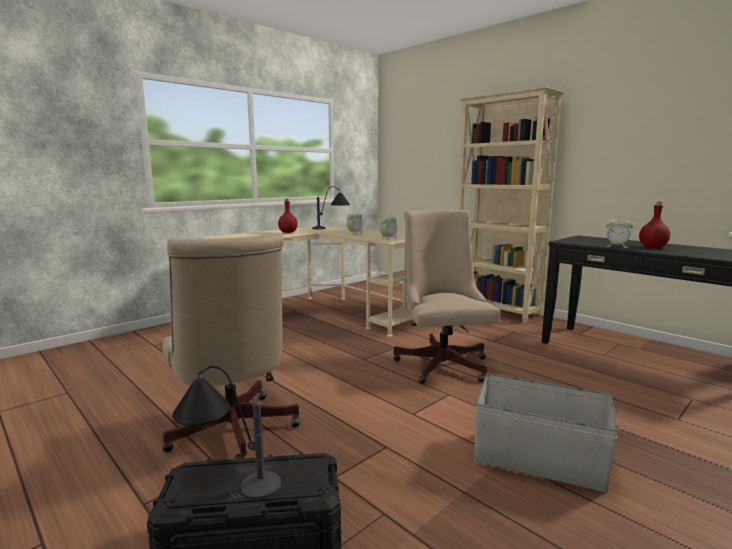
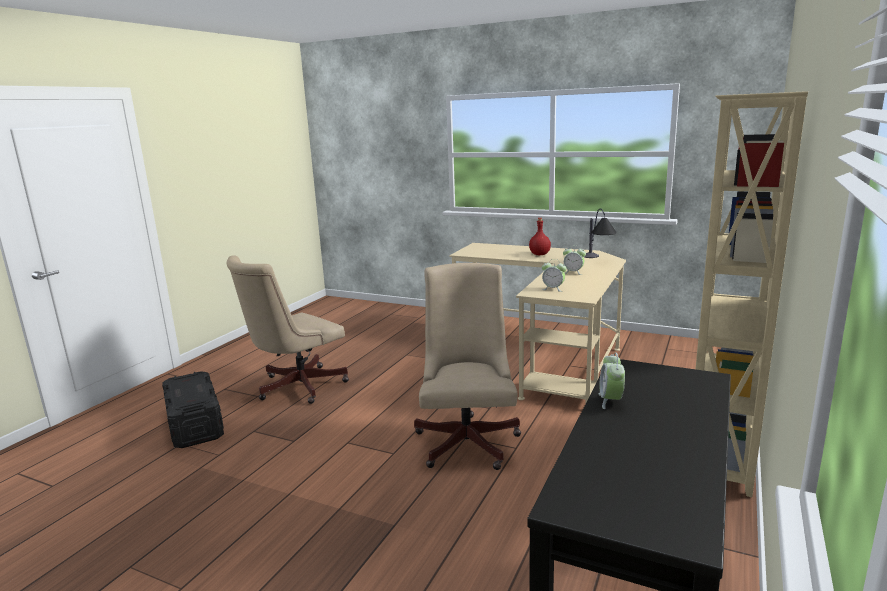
camera: 70 degrees right, 5 degrees up
(226, 476) = (192, 384): table lamp -> none
(442, 362) = (468, 439): beige office chair -> beige office chair turned 60 degrees counterclockwise
(539, 460) = (290, 511): grey storage box -> none
(653, 247) = (637, 429): red bottle -> none

